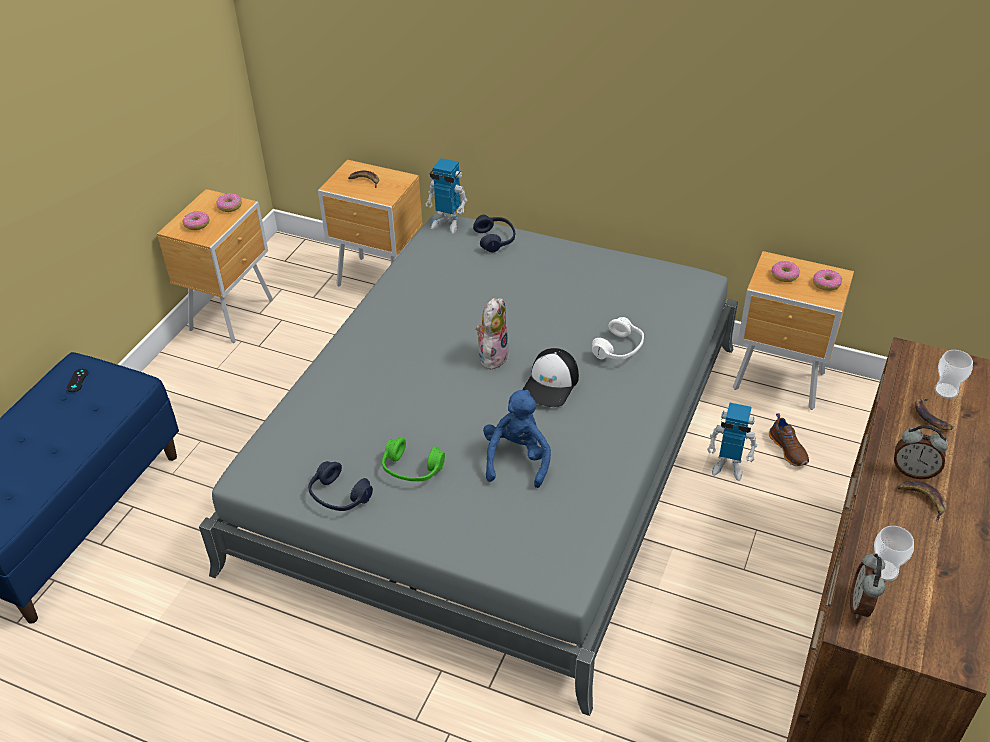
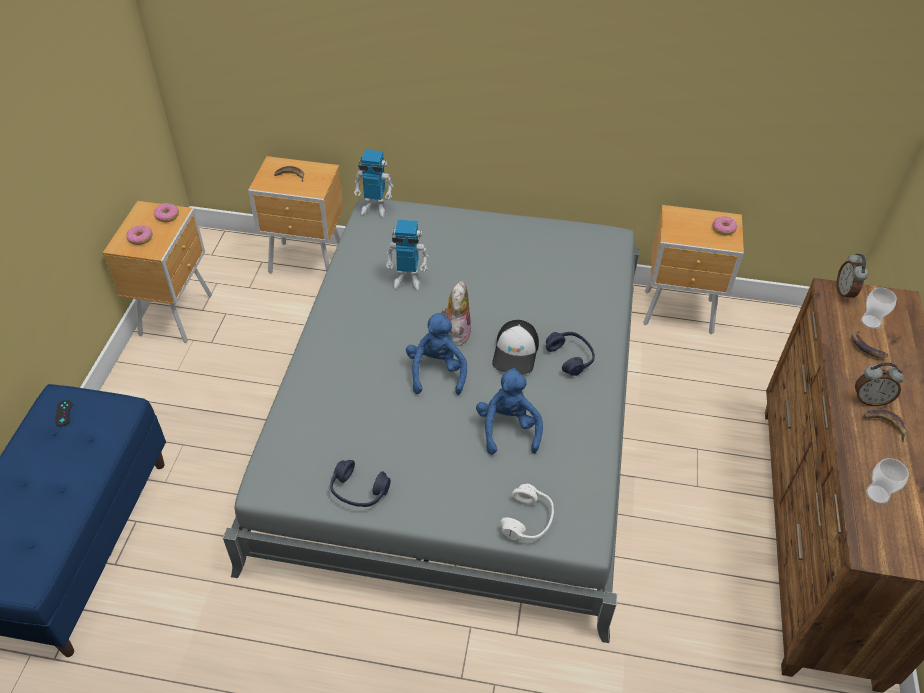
camera: 15 degrees left, 5 degrees up
(412, 469) = (417, 453): green headphones -> none
(458, 391) = (436, 371): none -> blue plush toy
(495, 239) = (423, 218): blue headphones -> blue headphones (570, 357)
(619, 348) = (564, 310): white headphones -> white headphones (528, 520)
(728, 467) = (659, 396): toy robot -> toy robot (407, 280)
(784, 275) = (687, 225): donut -> none
(789, 449) = (703, 372): brown shoe -> none
(861, 605) = (870, 530): alarm clock -> alarm clock (845, 292)

